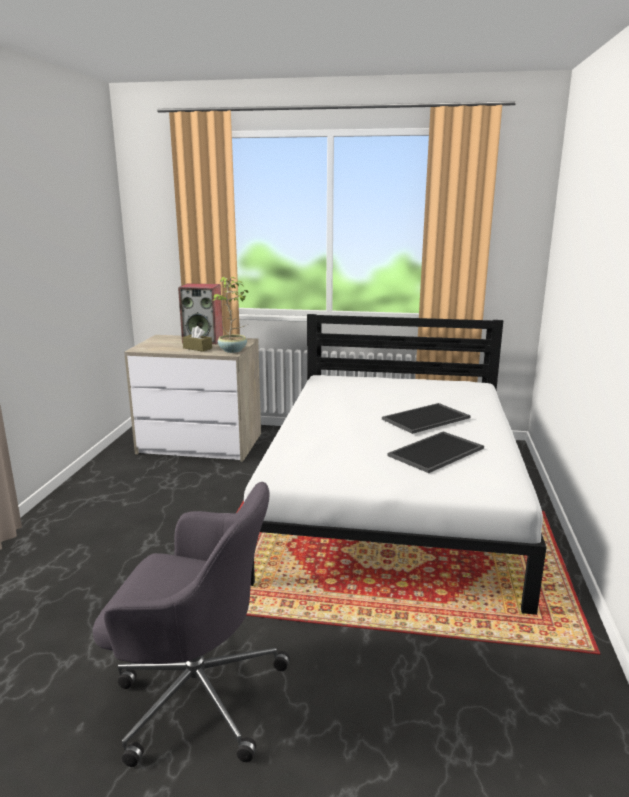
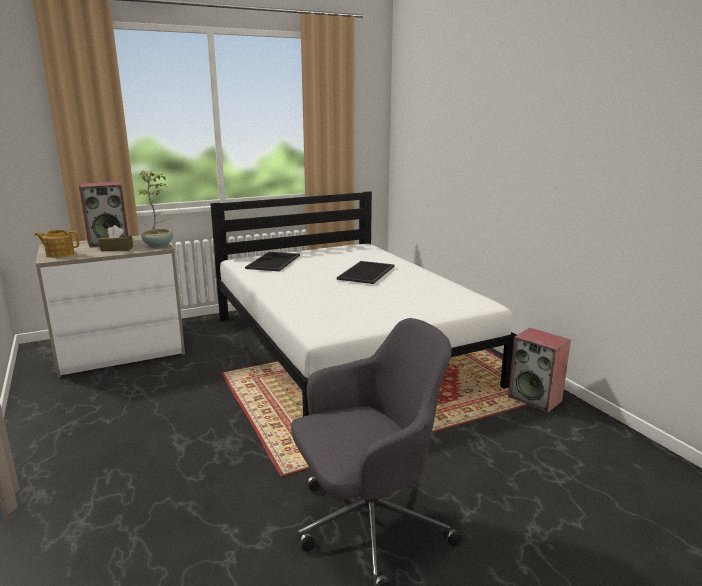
camera: 35 degrees left, 0 degrees up
(152, 346) = (59, 254): none -> teapot
(436, 452) = (406, 292): tray -> tray (274, 262)
(551, 644) = (535, 399): none -> speaker

